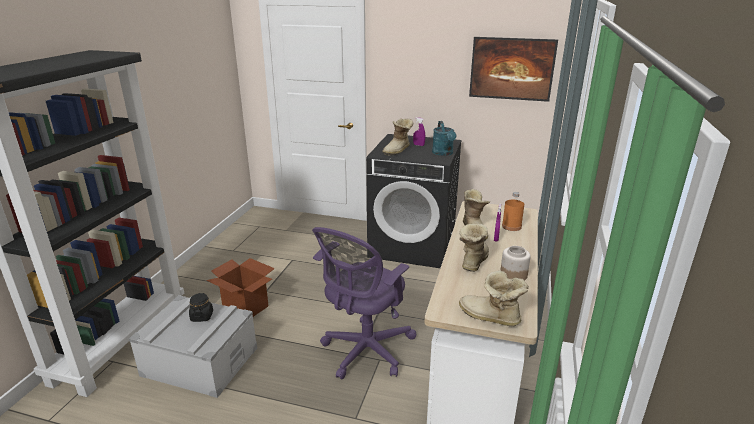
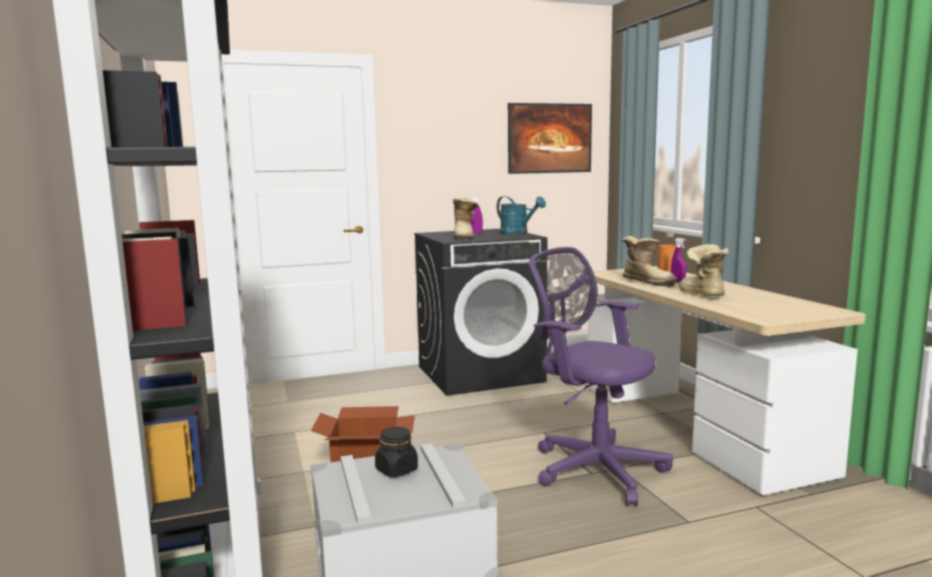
camera: 35 degrees left, 15 degrees down
(365, 352) = (593, 468): purple office chair -> purple office chair turned 135 degrees clockwise
(490, 318) = (808, 313): boot -> none
(513, 275) = (751, 293): jar -> none

